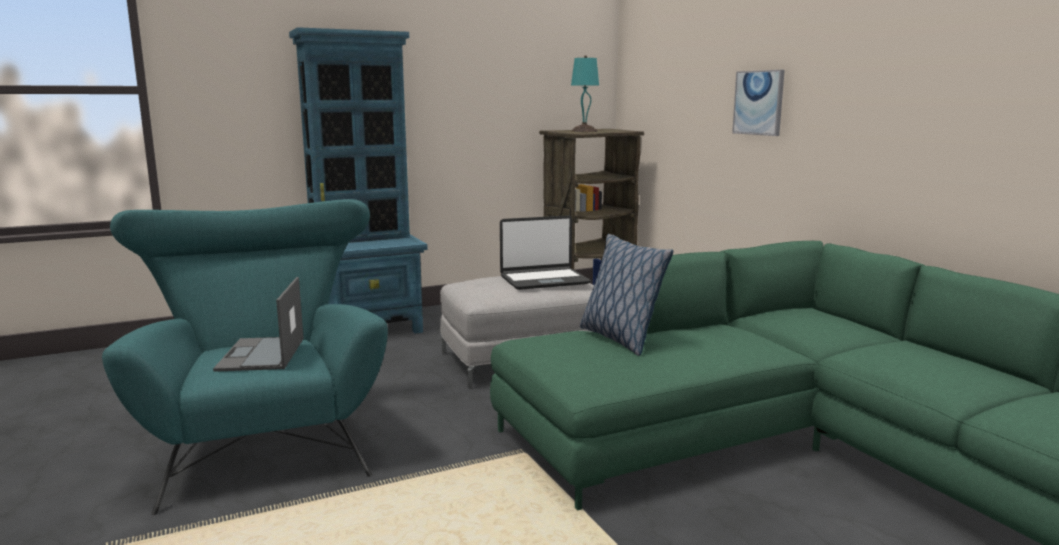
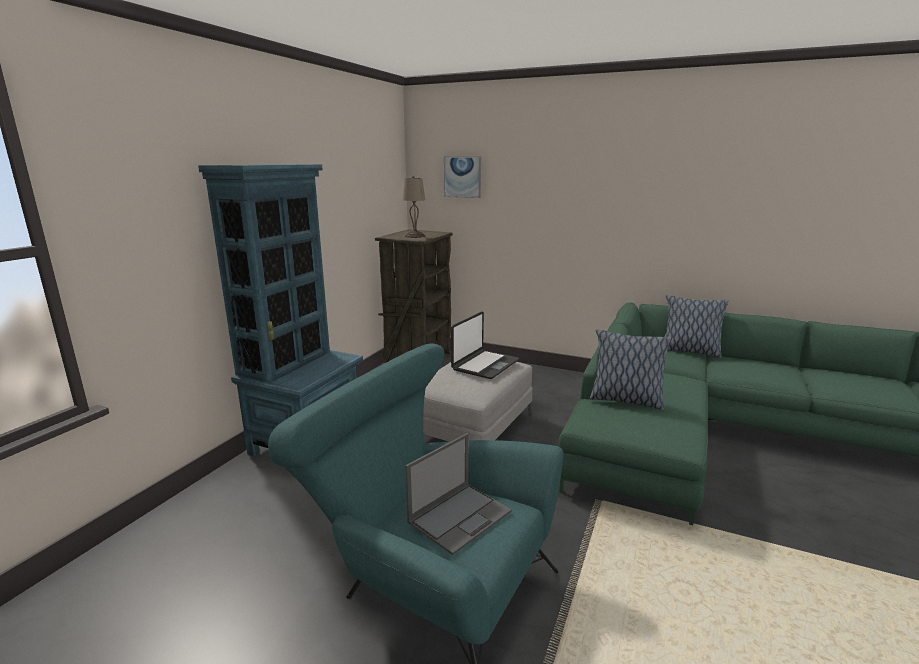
camera: 40 degrees left, 5 degrees up
(261, 355) = (460, 516): laptop -> laptop turned 90 degrees counterclockwise
(583, 131) = (414, 236): turquoise table lamp -> beige table lamp
(758, 102) = (563, 213): picture -> picture (462, 177)
(868, 327) = (689, 351): none -> pillow

